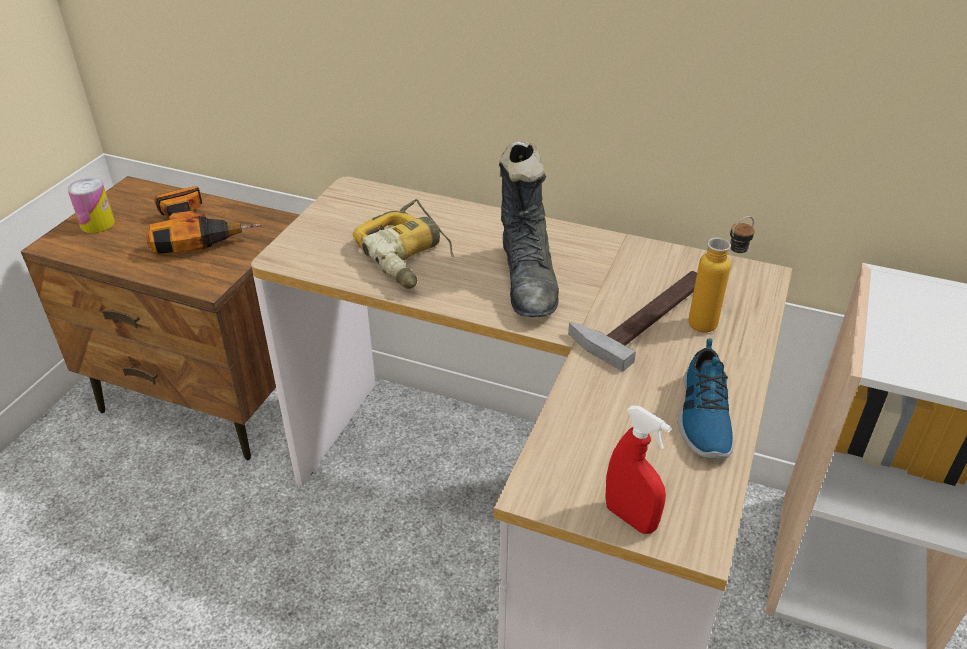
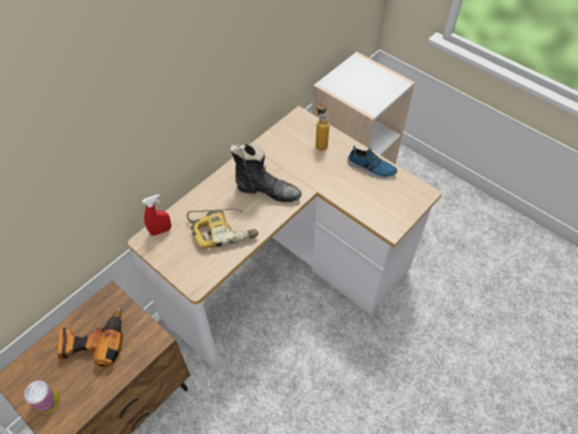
camera: 70 degrees left, 15 degrees up
(630, 518) = (411, 207): red spray bottle -> red spray bottle (161, 231)
(644, 314) = (307, 161): hammer -> none

